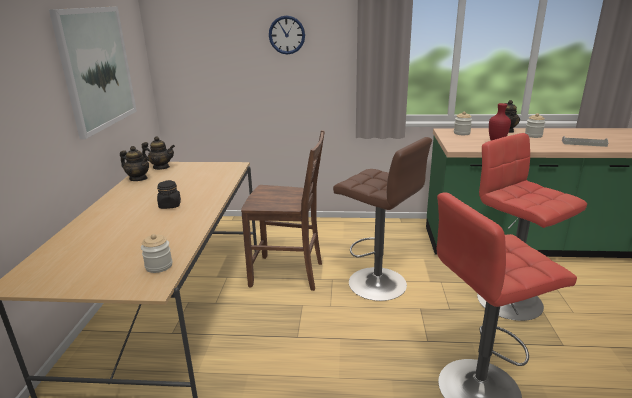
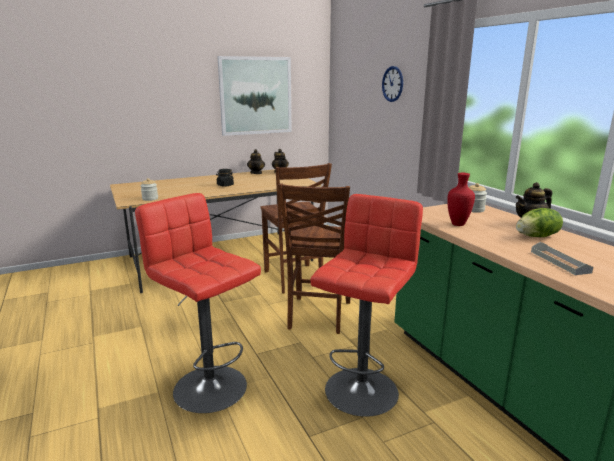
camera: 60 degrees right, 5 degrees down
(377, 284) = (317, 315): brown stool -> brown chair
(533, 135) = (537, 236): jar -> lettuce

